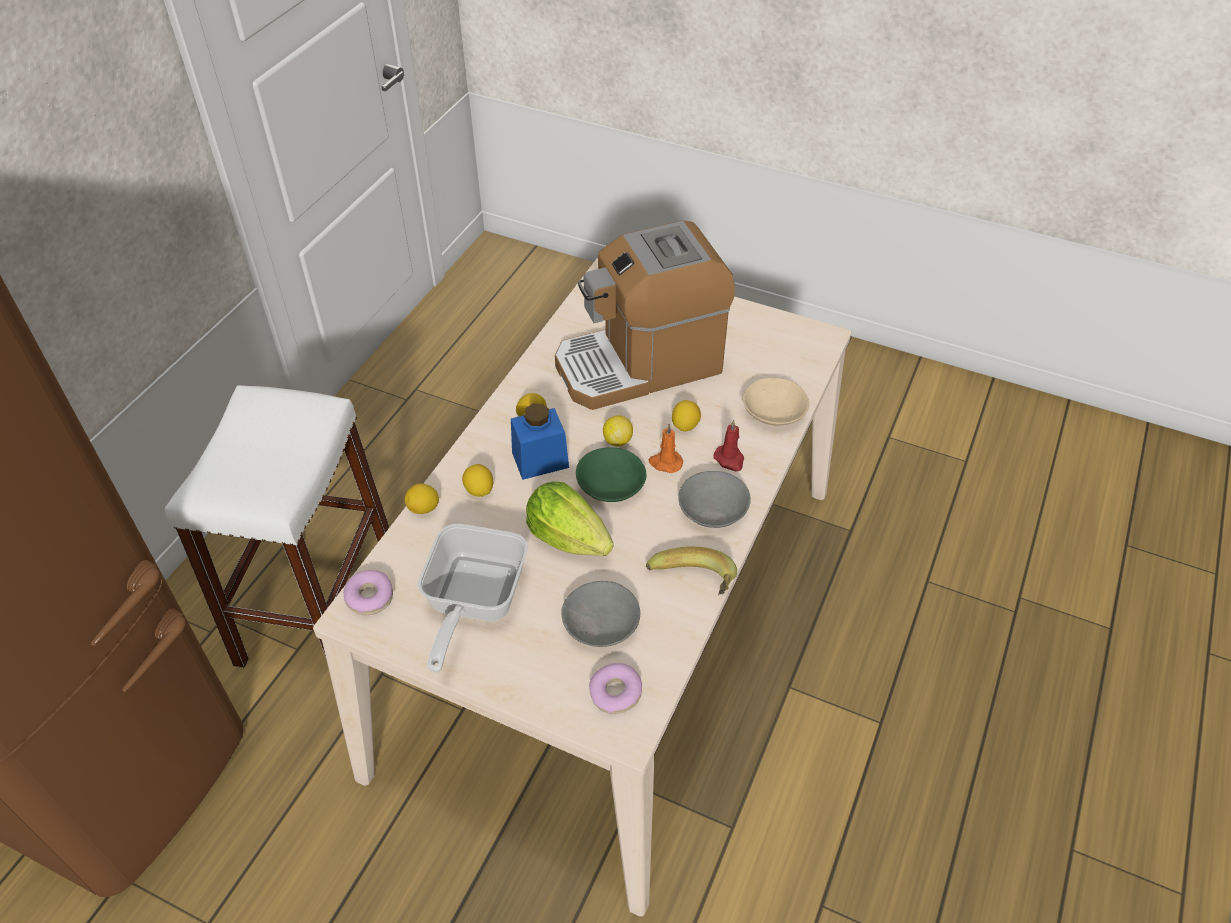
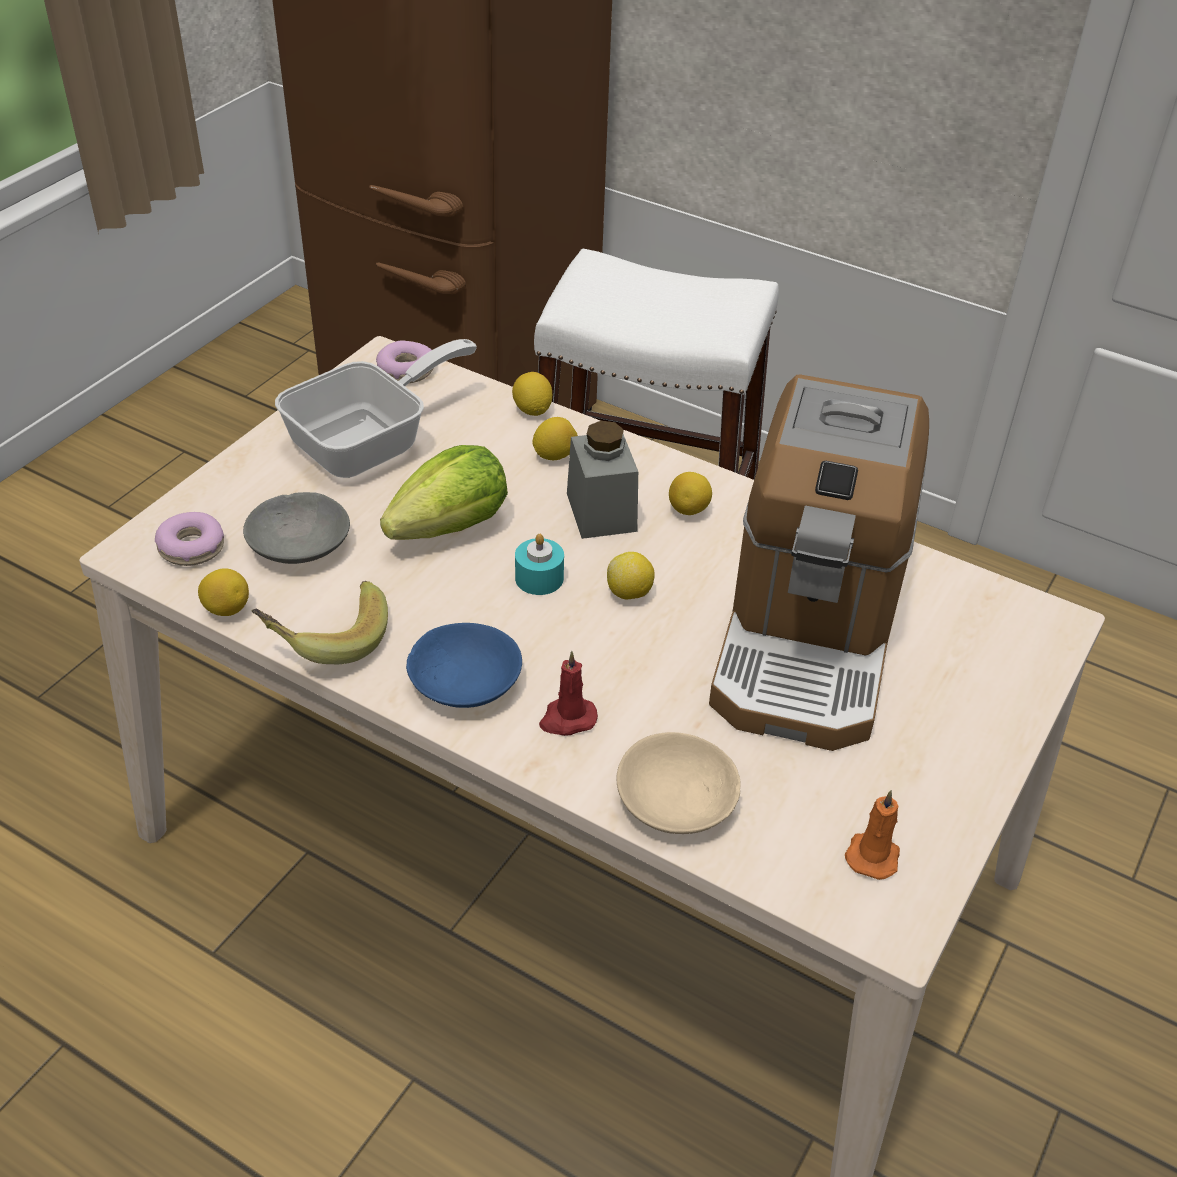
camera: 95 degrees right, 5 degrees down
(471, 603) = (371, 442): frying pan -> frying pan turned 120 degrees clockwise
(540, 460) = (601, 512): blue jar -> grey jar
(612, 485) = (539, 578): green bowl -> turquoise candle
(640, 364) = (807, 638): coffee machine -> coffee machine turned 150 degrees counterclockwise
(665, 462) = (573, 640): orange candle -> orange candle (873, 854)
(685, 425) = (653, 675): lemon -> lemon (226, 609)
(712, 510) = (464, 681): grey bowl -> blue bowl

